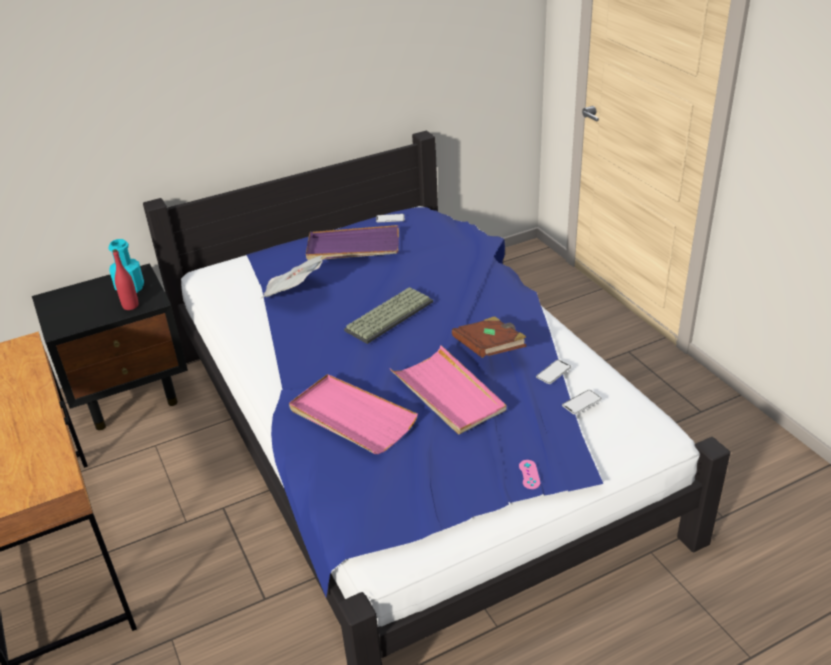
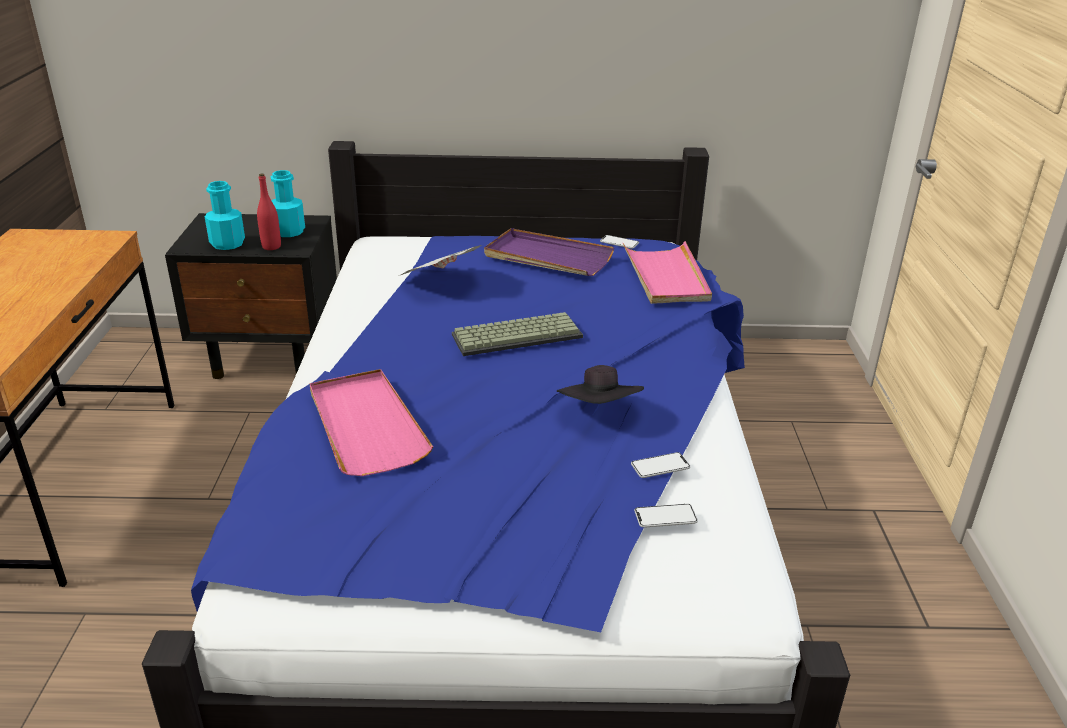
camera: 25 degrees right, 5 degrees down
(90, 315) = (227, 244): none -> turquoise bottle
(448, 393) = (501, 441): pink tray -> pink tray (666, 277)
(489, 349) = (600, 410): brown book -> black hat
(529, 474) = (510, 576): pink game controller -> none

